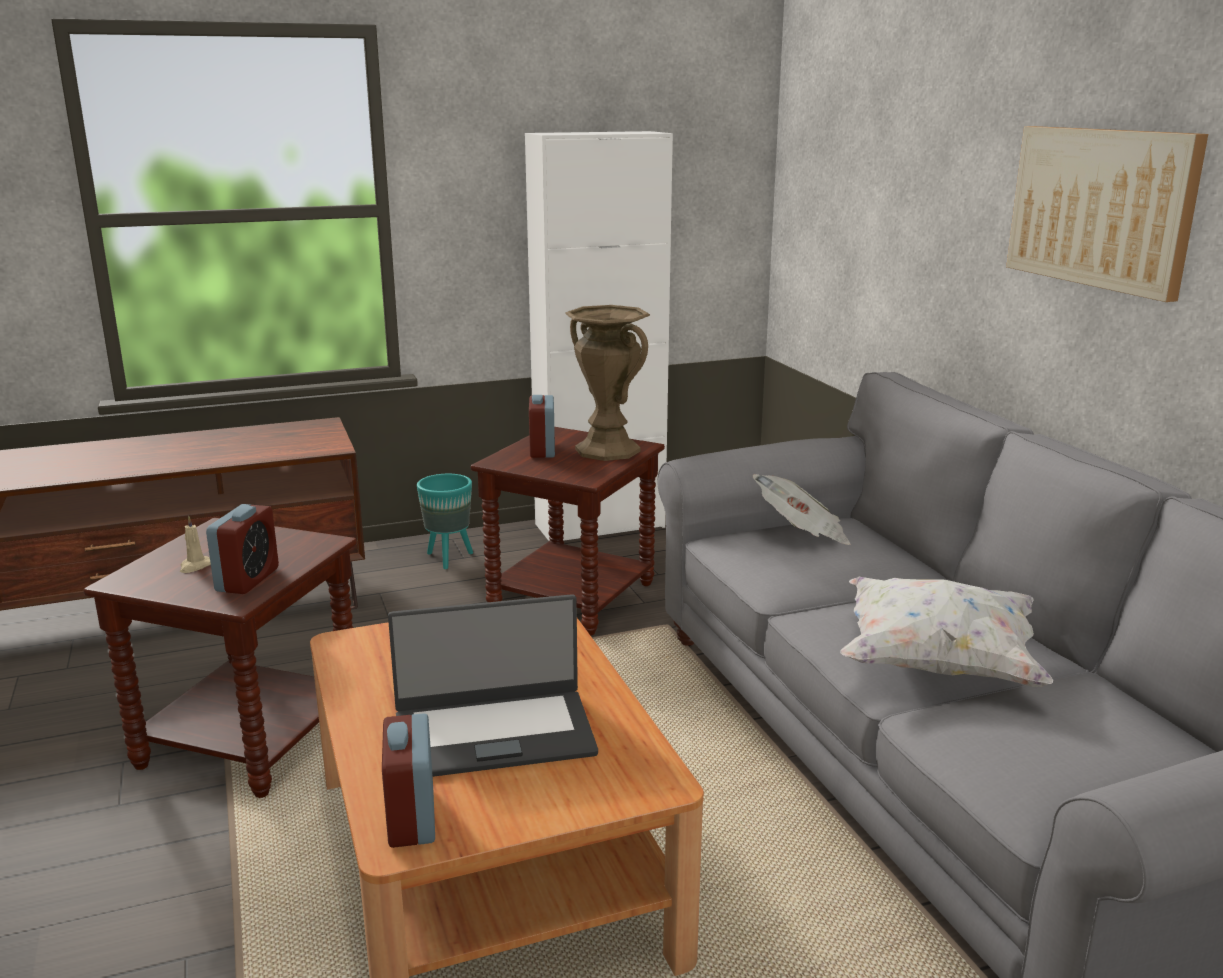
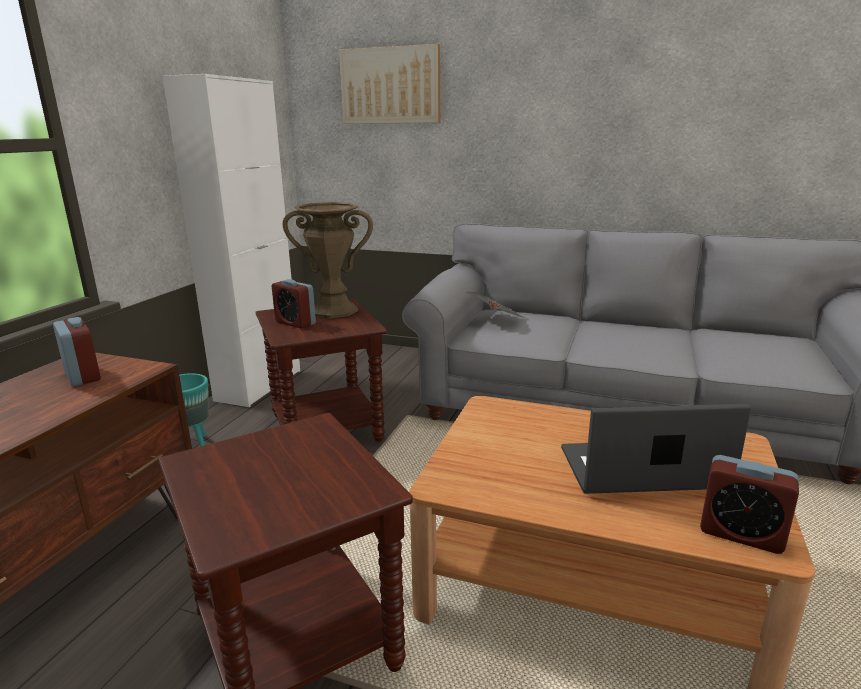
camera: 50 degrees left, 0 degrees up
(195, 566) = (262, 493): beige candle -> none
(247, 580) = (338, 475): alarm clock -> alarm clock (82, 376)
(493, 733) = (643, 470): laptop -> laptop turned 120 degrees counterclockwise
(936, 664) = (666, 347): white pillow -> none
(1101, 207) = (597, 107): picture -> picture (390, 86)

